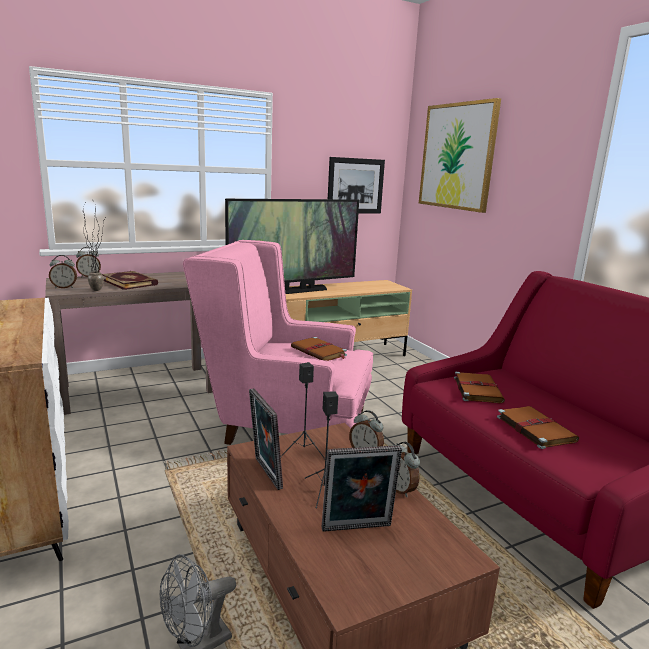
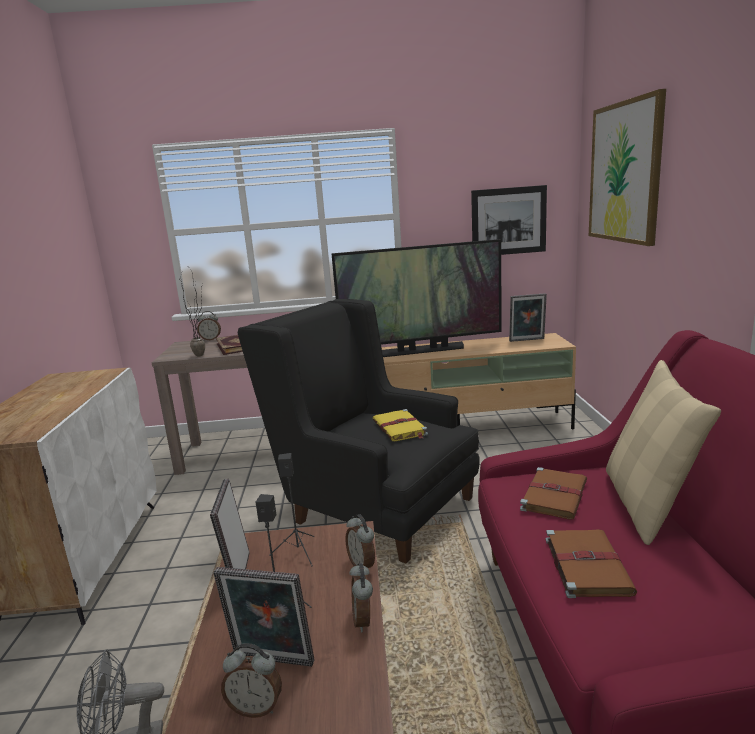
camera: 25 degrees right, 0 degrees up
(64, 287) = (176, 353): alarm clock -> alarm clock (256, 708)
(285, 423) = (372, 506): pink armchair -> black armchair
(319, 352) = (400, 428): brown book -> yellow book
(372, 284) = (527, 340): none -> picture frame
(537, 390) = (647, 505): none -> beige pillow

